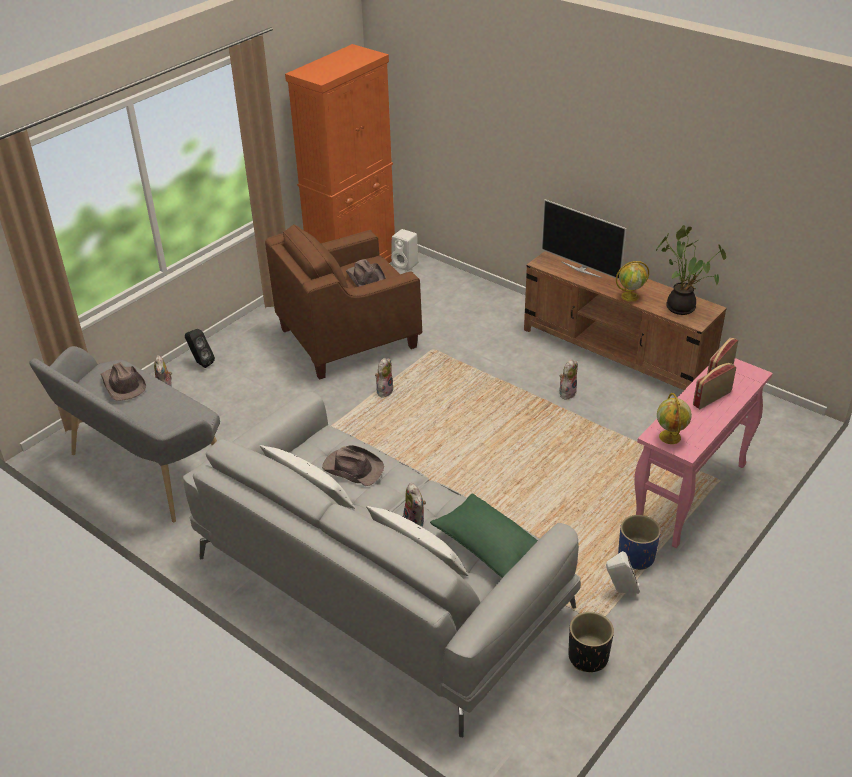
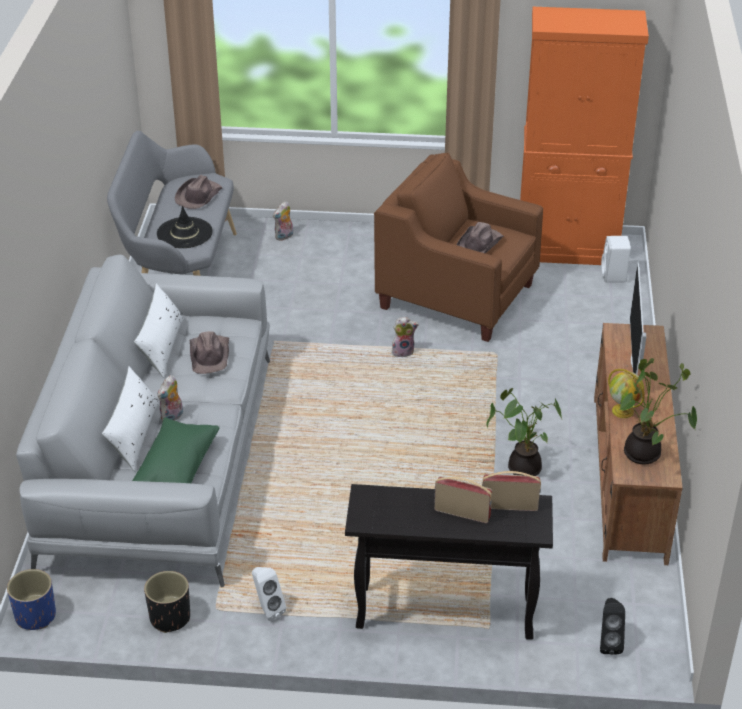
camera: 55 degrees right, 0 degrees up
(169, 413) = (184, 233): none -> black hat
(201, 363) = (335, 236): black speaker -> black speaker (608, 643)
(567, 392) = (522, 467): plush toy -> potted plant
(636, 557) = (321, 604): blue planter -> blue planter (35, 616)
(670, 437) = (371, 504): globe -> none
(690, 496) = (443, 613): pink console table -> black console table

